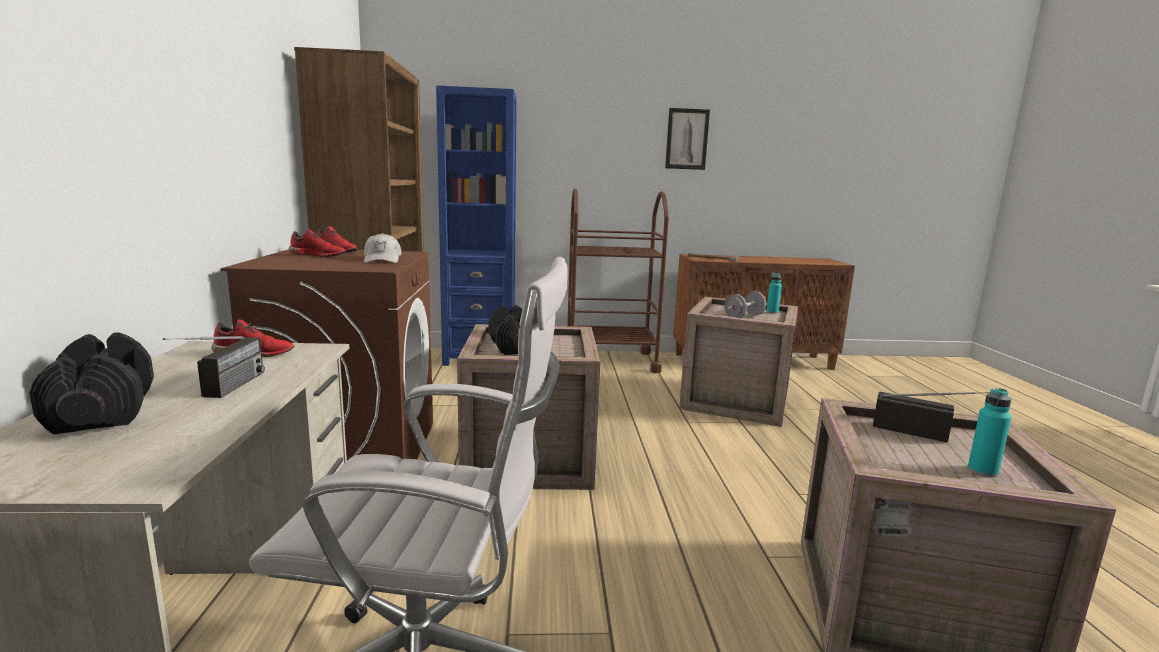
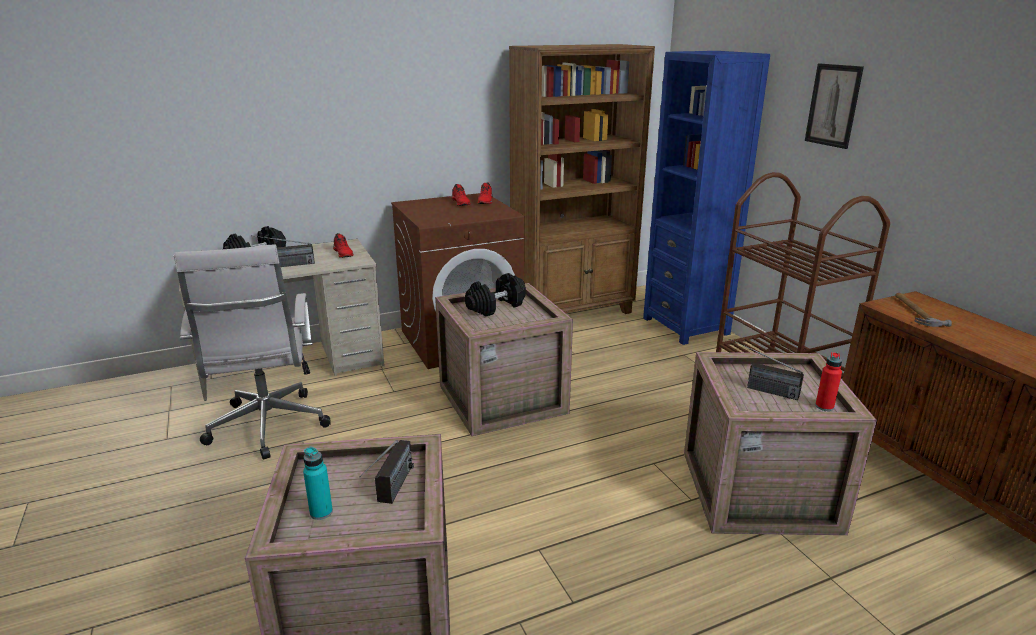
camera: 70 degrees right, 10 degrees up
(382, 260) = (463, 216): white cap -> none
(687, 139) = (964, 119): picture -> picture (833, 105)
(743, 317) = (759, 388): grey dumbbell -> radio
(772, 312) = (824, 406): turquoise bottle -> red bottle

